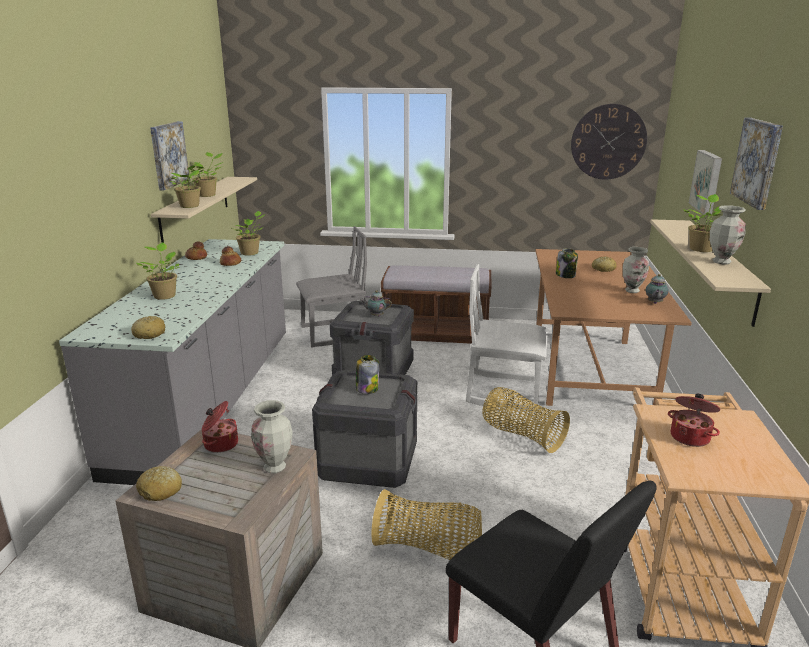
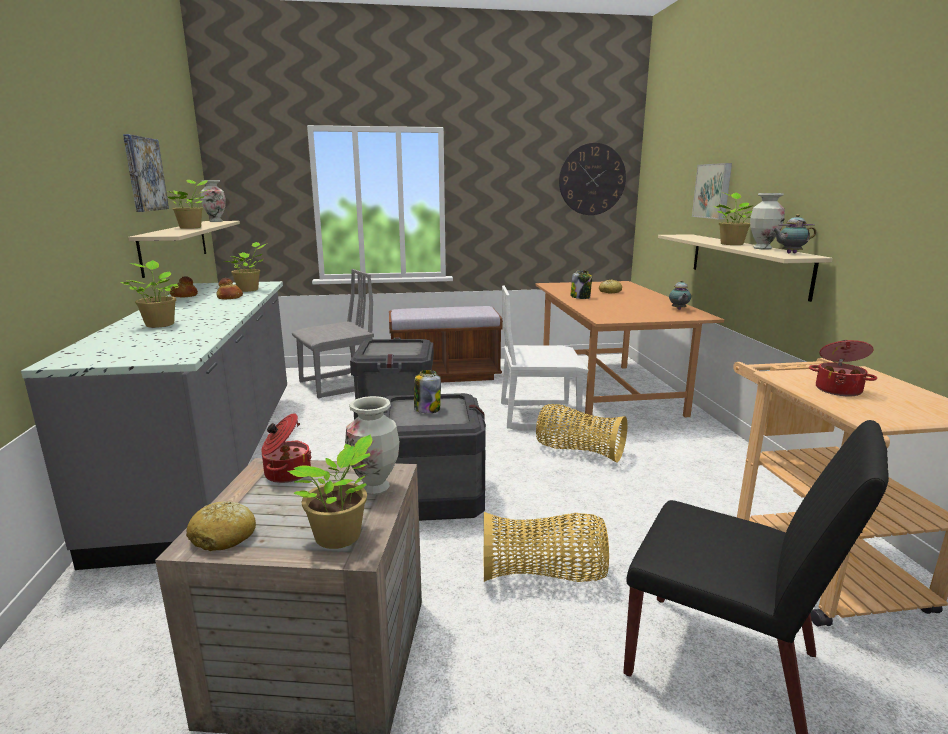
camera: 15 degrees left, 5 degrees down
(149, 334) = (156, 355): bread -> none
(190, 206) = (176, 232): potted plant -> potted plant (341, 537)
(375, 316) = (397, 350): teapot -> teapot (789, 253)
(632, 291) = (650, 303): vase -> vase (216, 221)
(758, 162) = (789, 148): picture -> none

